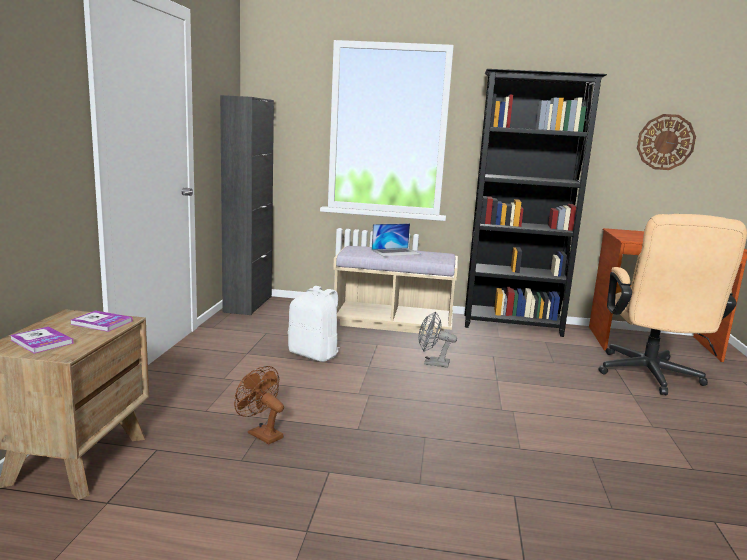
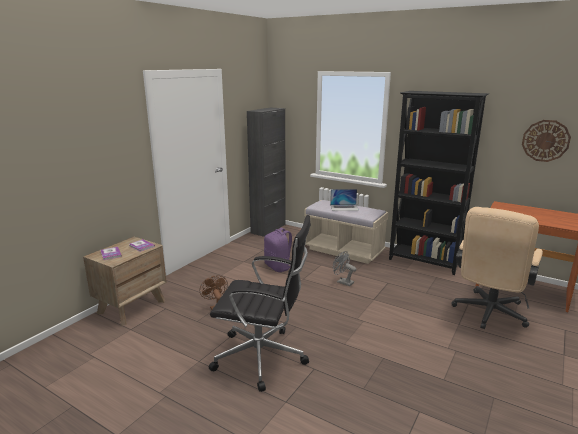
camera: 25 degrees right, 5 degrees up
(314, 355) = (278, 267): white backpack -> purple backpack
(418, 497) = (263, 358): none -> black office chair

